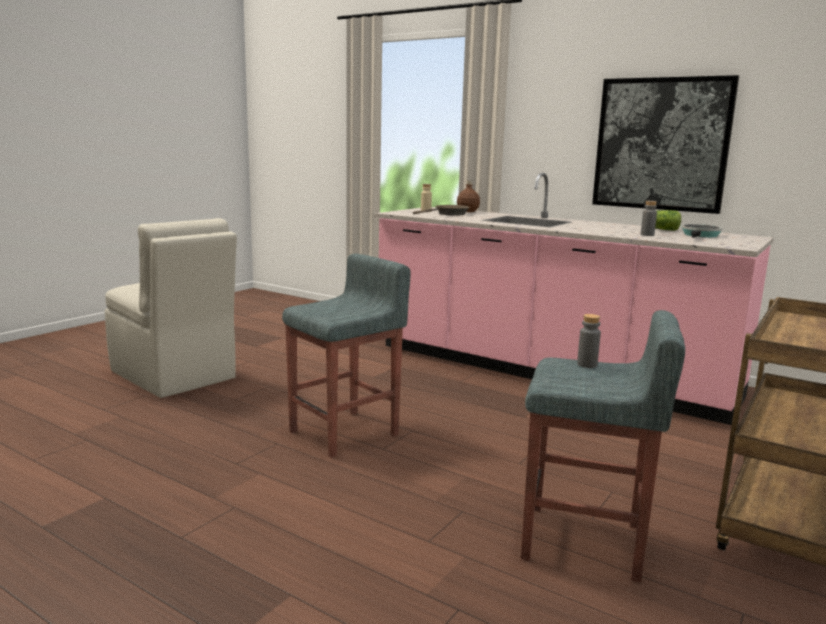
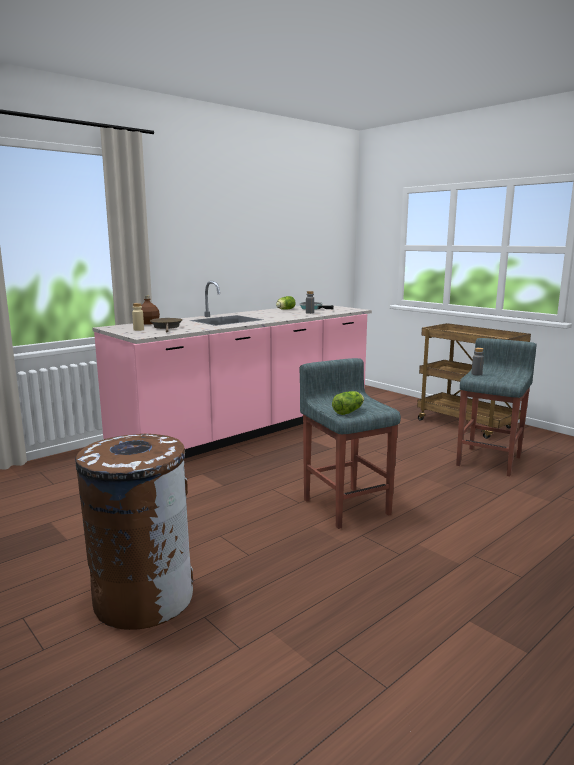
camera: 75 degrees left, 0 degrees up
(174, 376) = (143, 597): beige chair -> brown trash can
(316, 308) = (349, 411): none -> lettuce
(661, 144) = (249, 253): picture -> none

